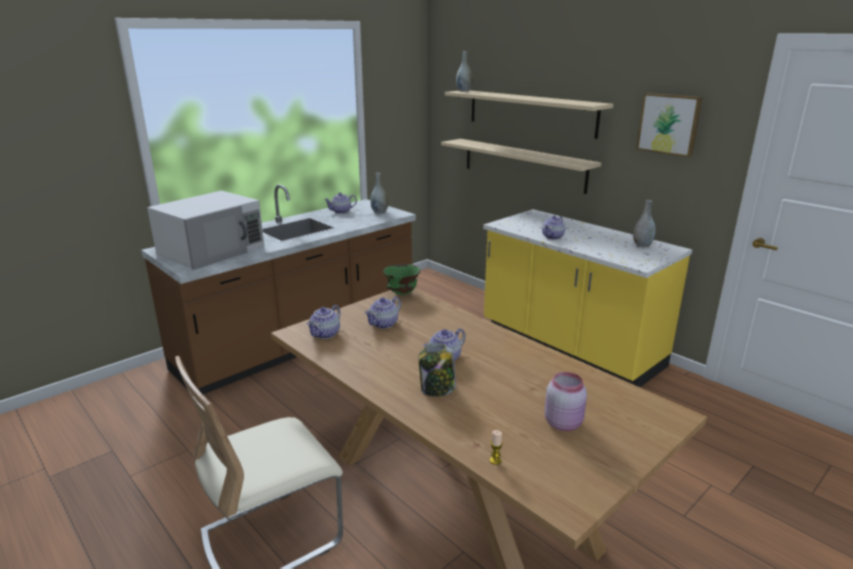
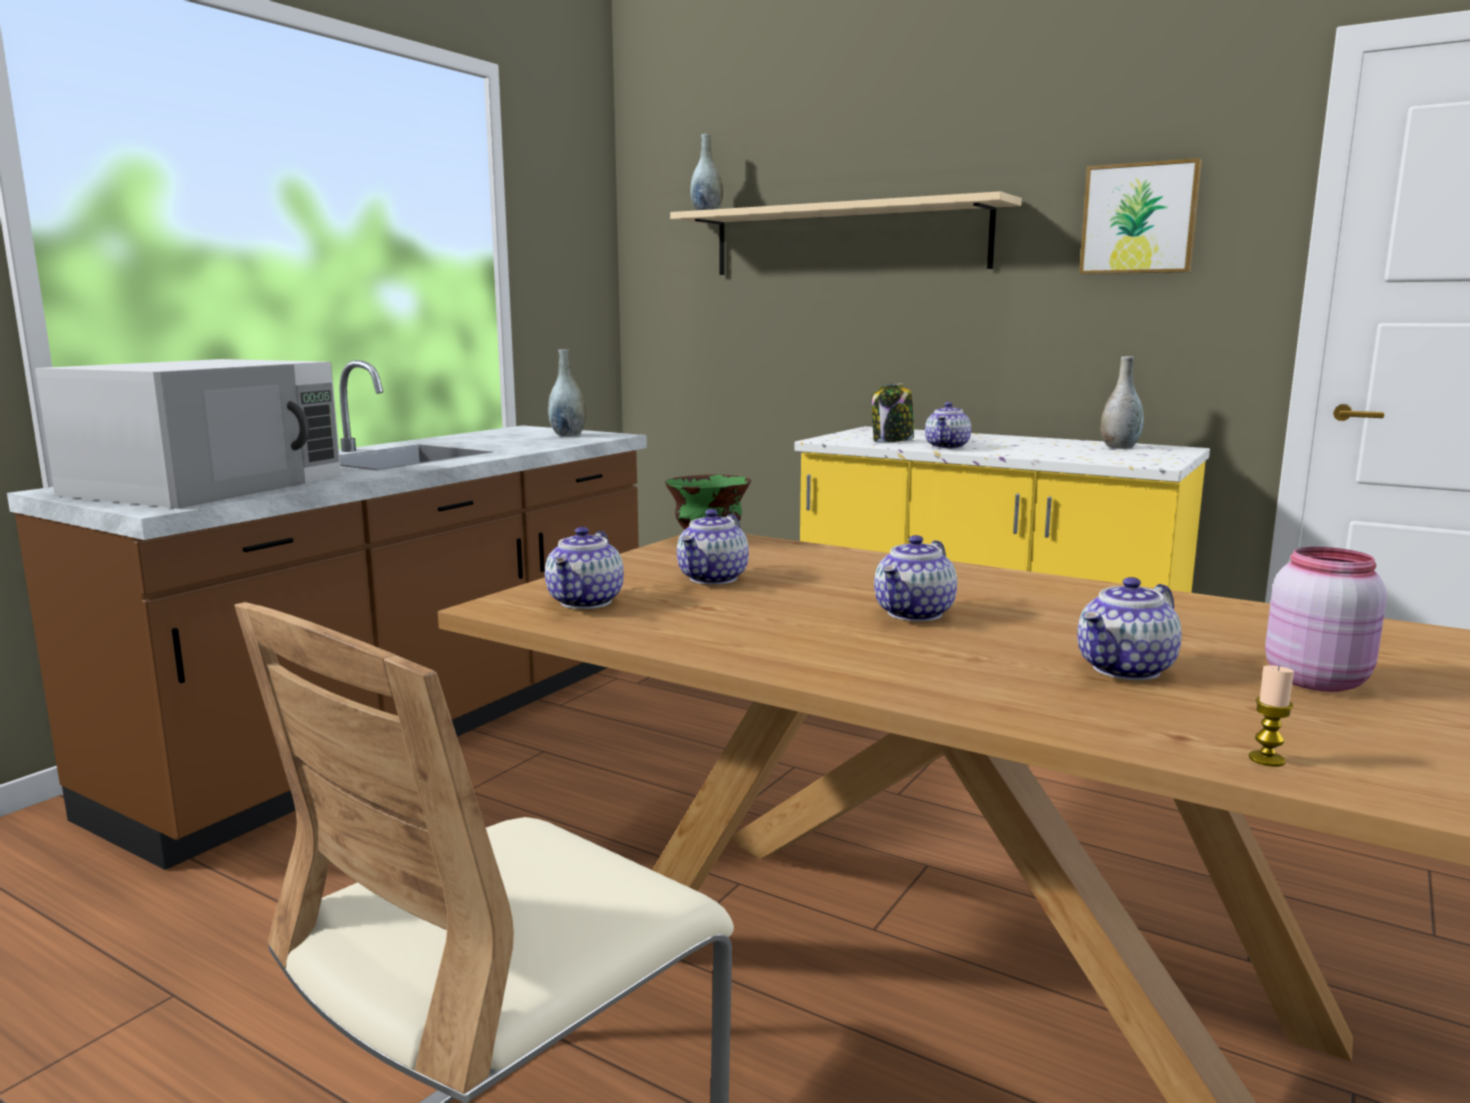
camera: 15 degrees left, 10 degrees down
(341, 211) = (483, 437): teapot -> teapot (1126, 670)
(437, 389) = (959, 658): jar -> jar (892, 441)
(523, 164) = (836, 343): beige shelf -> none

